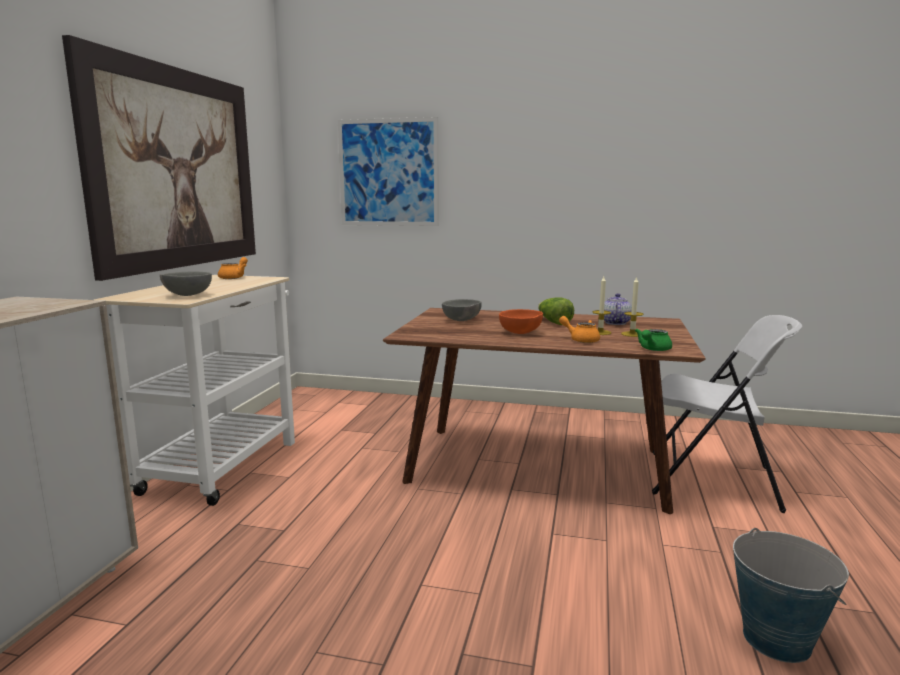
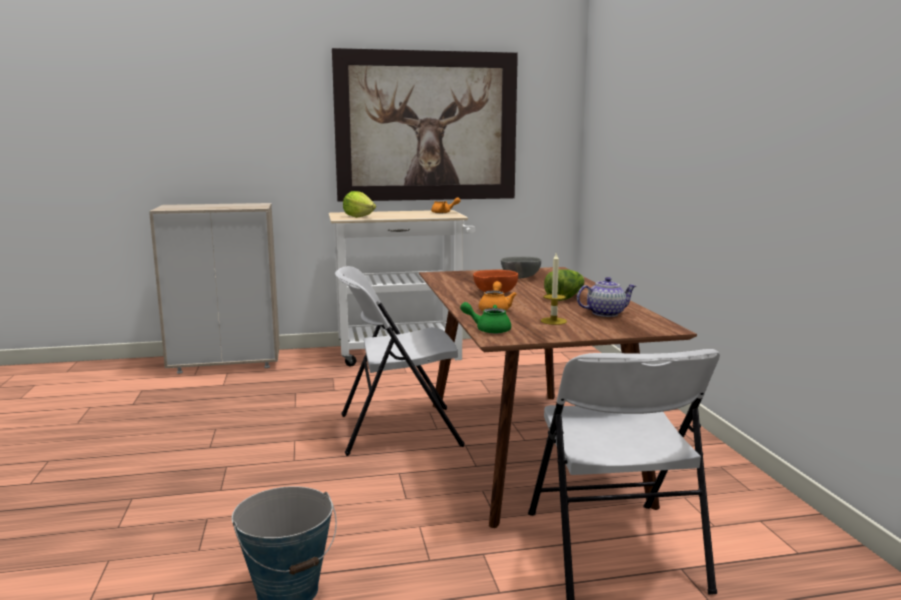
camera: 65 degrees right, 0 degrees up
(186, 295) = (359, 217): grey bowl -> lettuce
(388, 173) = (629, 123): picture -> none
(448, 512) = (399, 430): none -> white chair
(600, 332) = (542, 312): candle -> none

